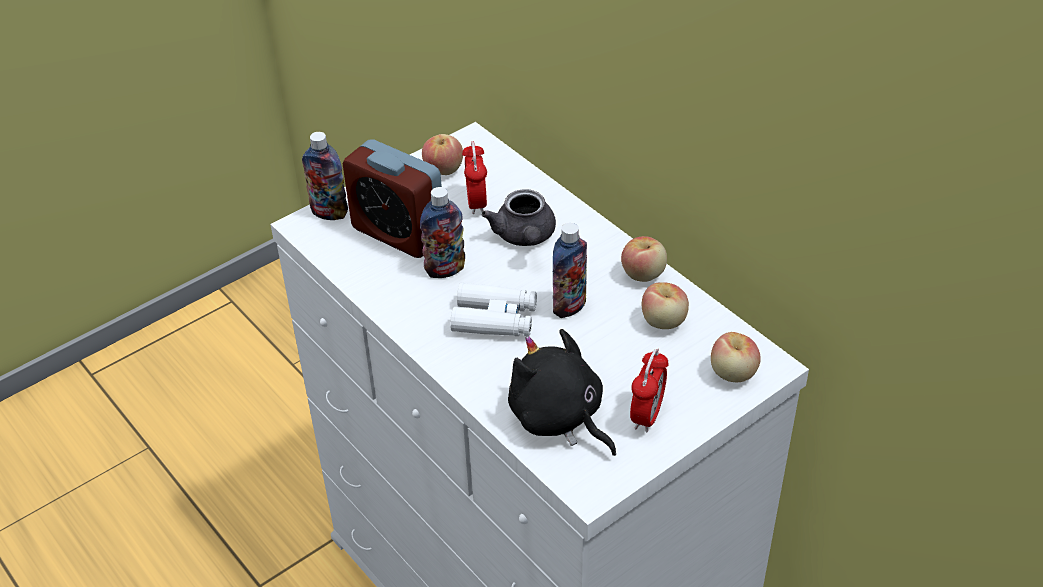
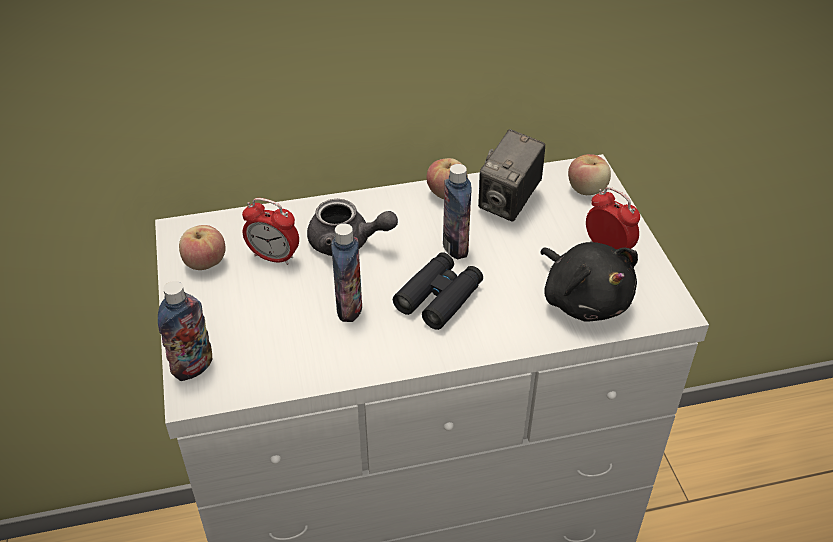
camera: 65 degrees left, 0 degrees up
(398, 233) = (270, 324): alarm clock -> none
(495, 319) = (439, 297): white binoculars -> black binoculars
(559, 418) = (584, 299): black plush toy -> black plush toy turned 105 degrees counterclockwise
(664, 321) = (509, 202): apple -> camera

